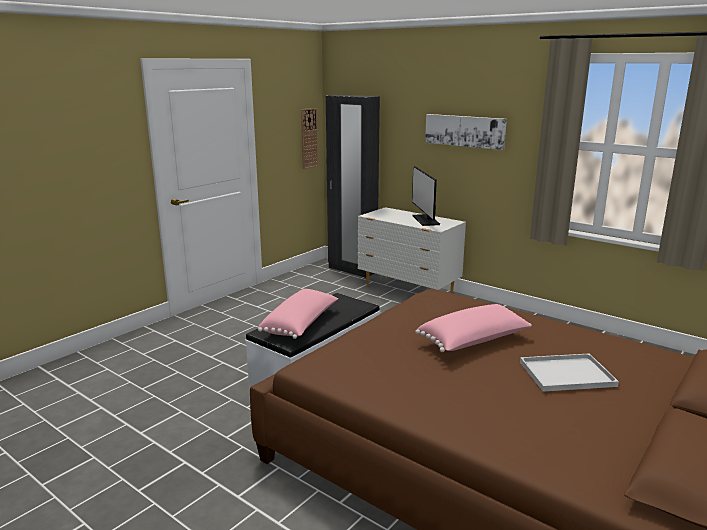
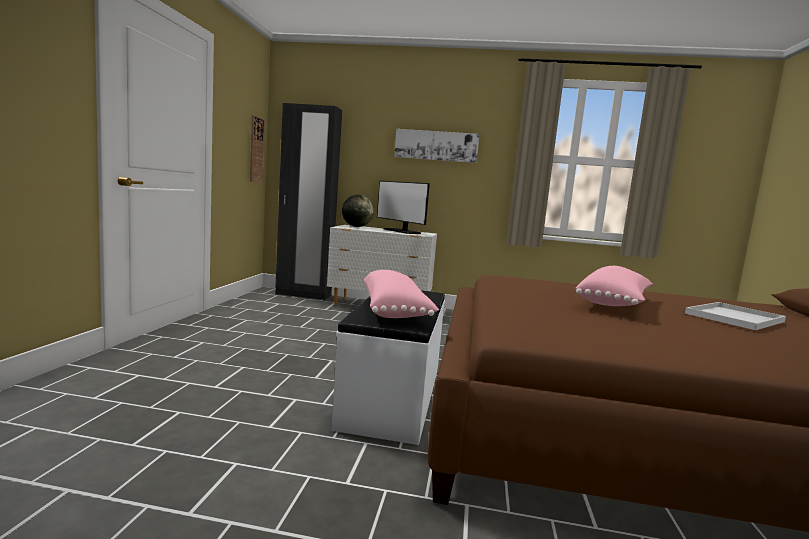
camera: 30 degrees left, 10 degrees down
(389, 212) = (356, 226): none -> globe

